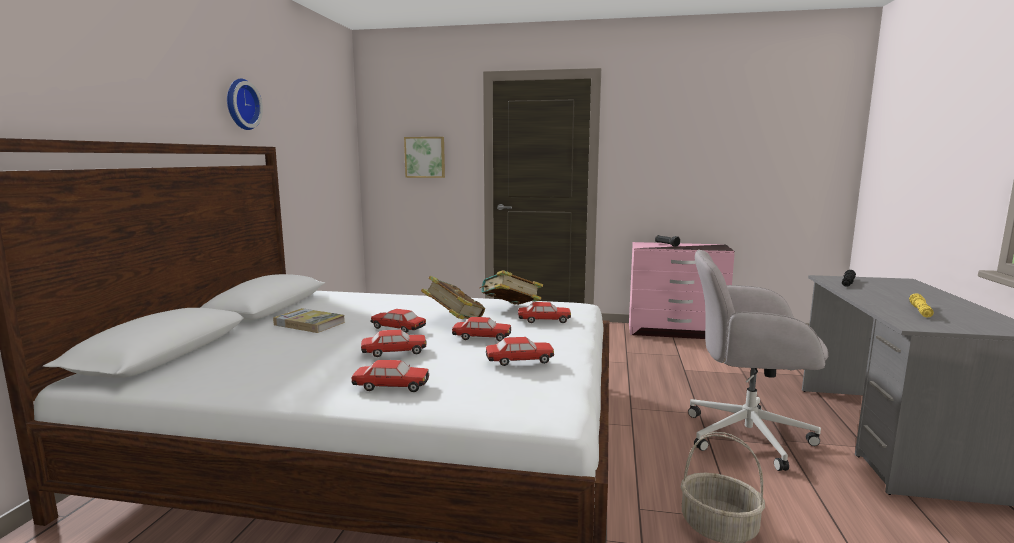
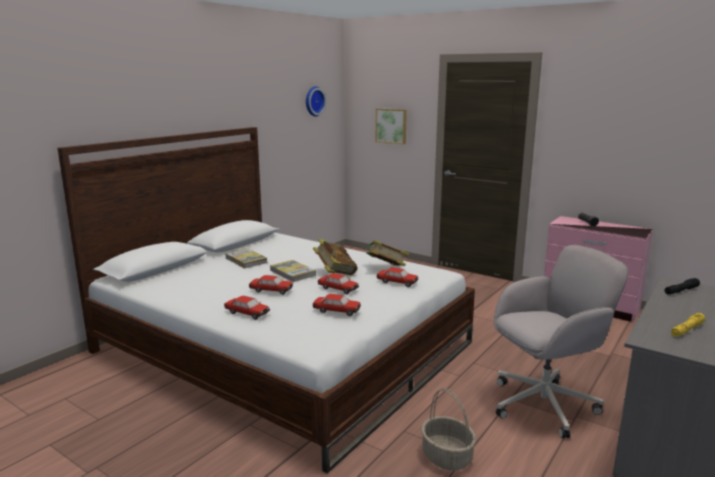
camera: 25 degrees right, 5 degrees up
(240, 104) = (233, 99): wall clock -> wall clock (313, 101)
(398, 328) = (292, 273): toy car -> book
(745, 436) = (544, 405): grey office chair -> grey office chair turned 120 degrees clockwise

